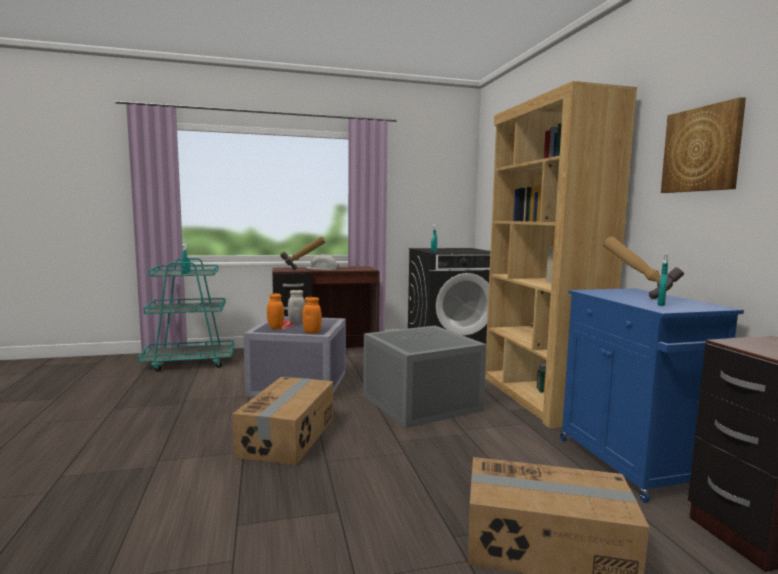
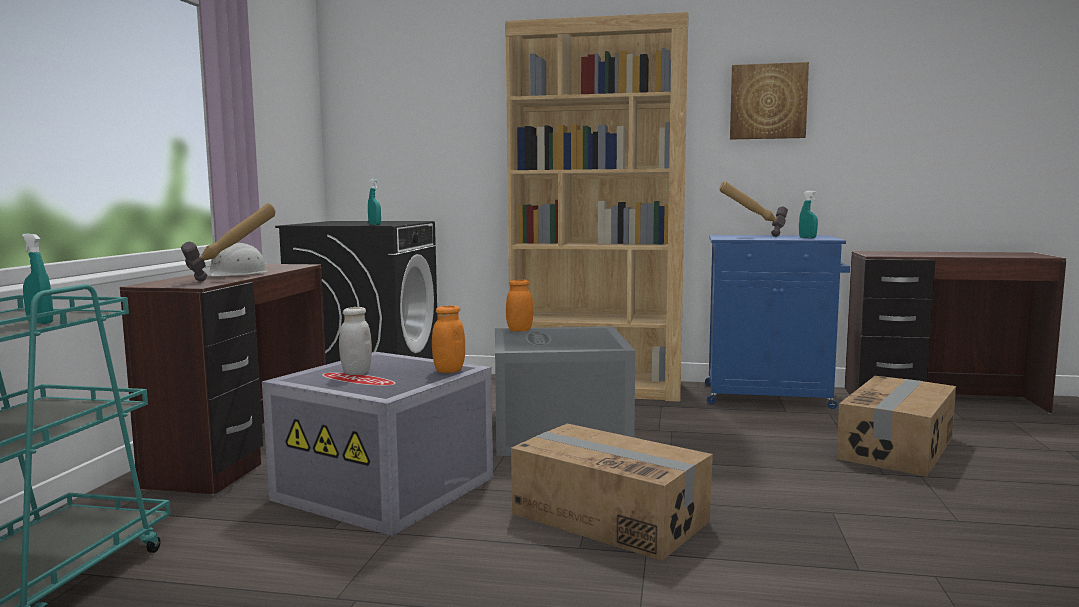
camera: 65 degrees left, 0 degrees up
(275, 327) = (376, 384): orange jar -> orange jar (519, 330)

